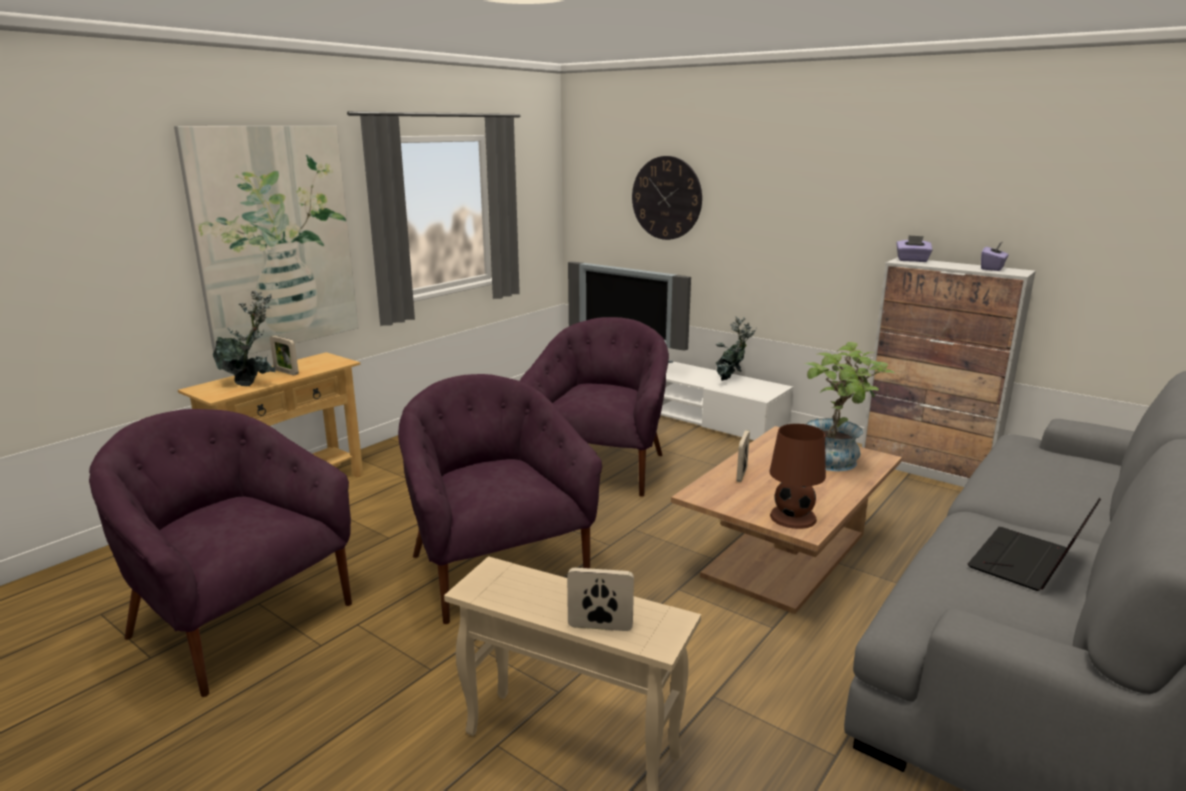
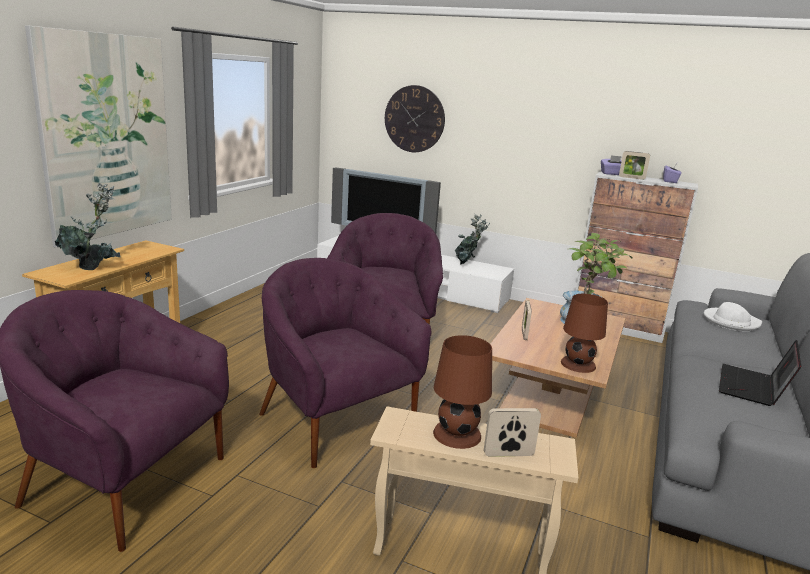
camera: 15 degrees left, 0 degrees up
(286, 372) = (120, 257): picture frame -> picture frame (631, 178)
(552, 596) = (457, 434): none -> brown table lamp
(1055, 467) = (731, 322): none -> white hat

